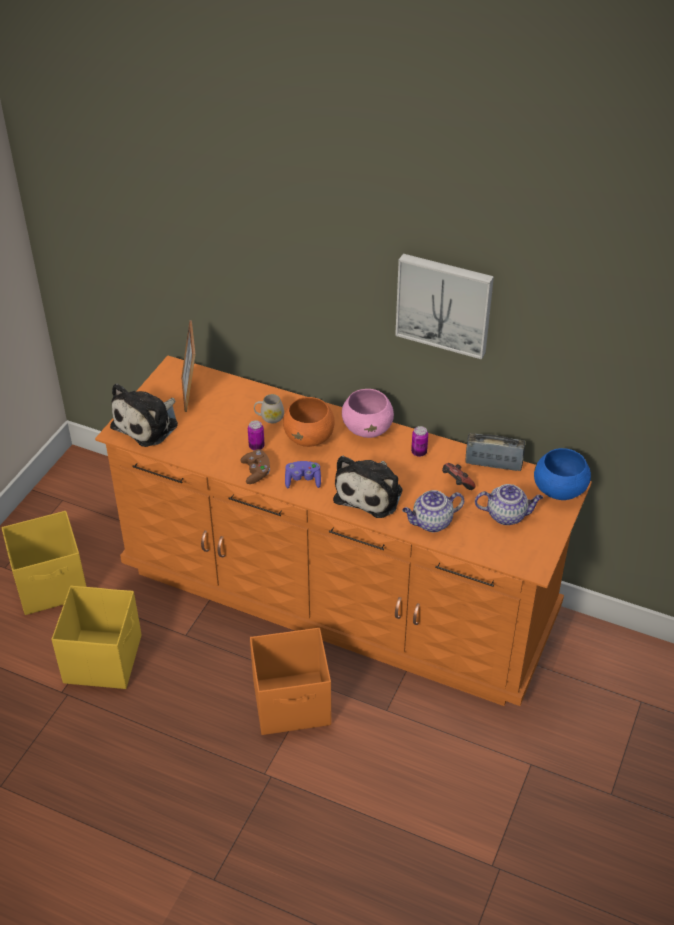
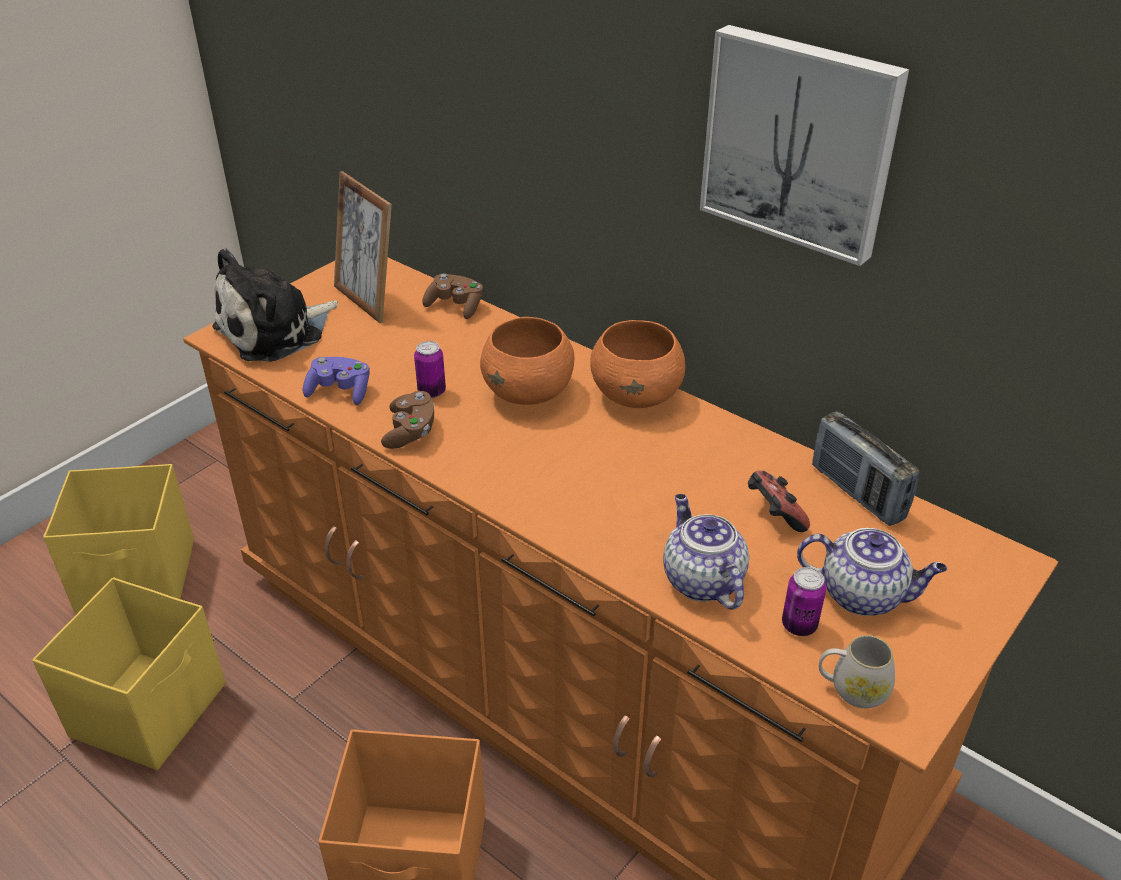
camera: 15 degrees right, 5 degrees down
(191, 394) = (368, 300): picture frame -> picture frame turned 45 degrees counterclockwise
(244, 389) = (455, 306): none -> brown game controller
(269, 417) = (475, 352): white mug -> white mug (852, 689)
(303, 481) = (485, 460): purple game controller -> purple game controller (340, 391)
(367, 428) = (637, 395): pink bowl -> orange bowl
(371, 493) = (601, 503): plush toy -> none
(419, 452) = (717, 448): can -> can (799, 625)
(431, 523) = (701, 580): teapot -> teapot turned 75 degrees clockwise
(493, 464) = (857, 493): radio -> radio turned 150 degrees counterclockwise
(559, 490) = (986, 566): blue bowl -> none

